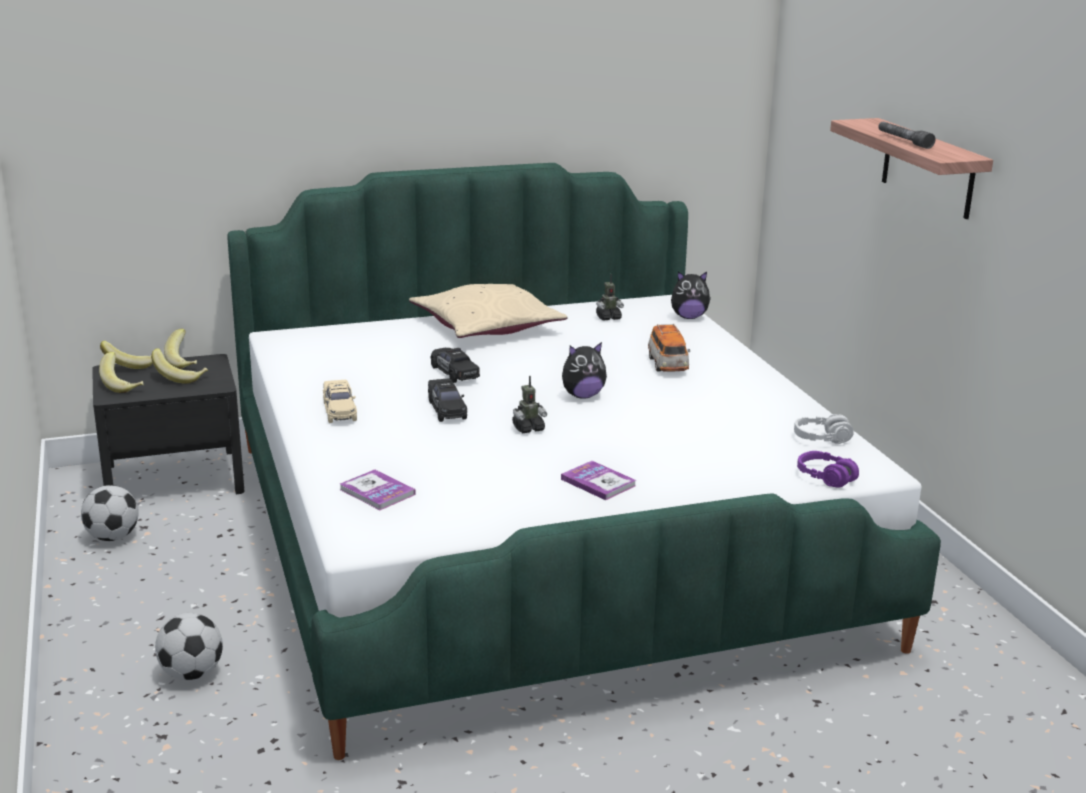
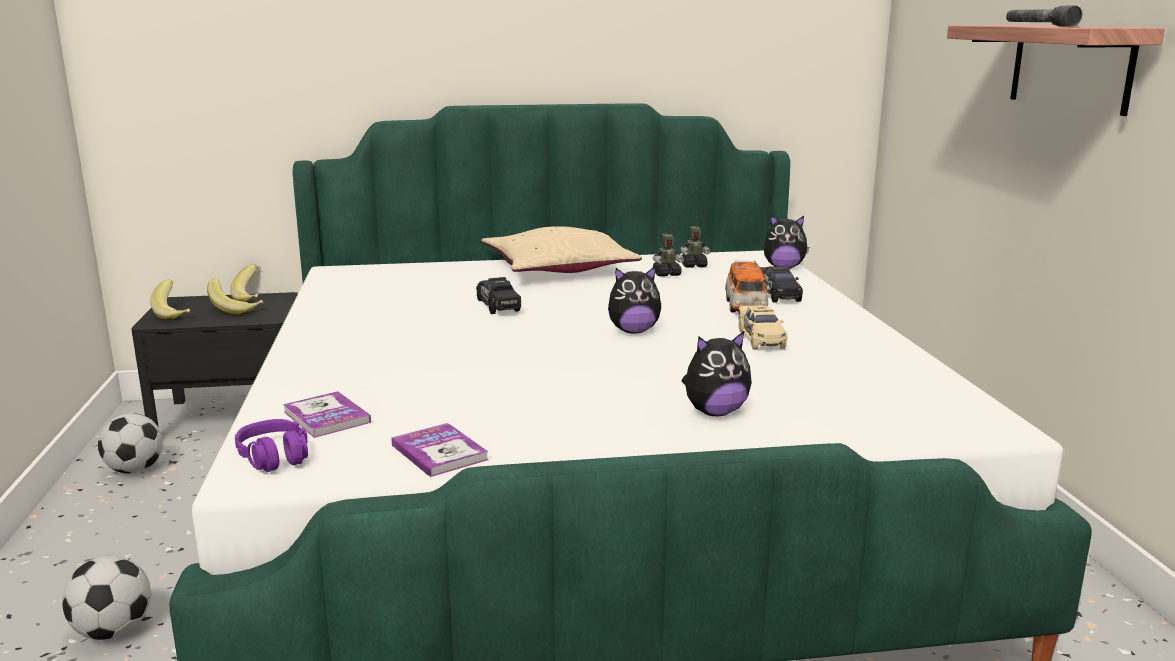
camera: 10 degrees right, 5 degrees down
(131, 365) = (198, 298): banana -> none
(339, 411) = (347, 334): beige toy car -> beige toy car (760, 338)
(447, 409) = (468, 338): black toy car -> black toy car (778, 294)
(528, 428) = (553, 360): toy robot -> toy robot (666, 274)
(598, 482) = (611, 421): book -> book (439, 452)
(672, 470) = (714, 412): none -> plush toy
(821, 438) = (923, 386): grey headphones -> none
(826, 477) = (924, 431): purple headphones -> purple headphones (274, 457)

